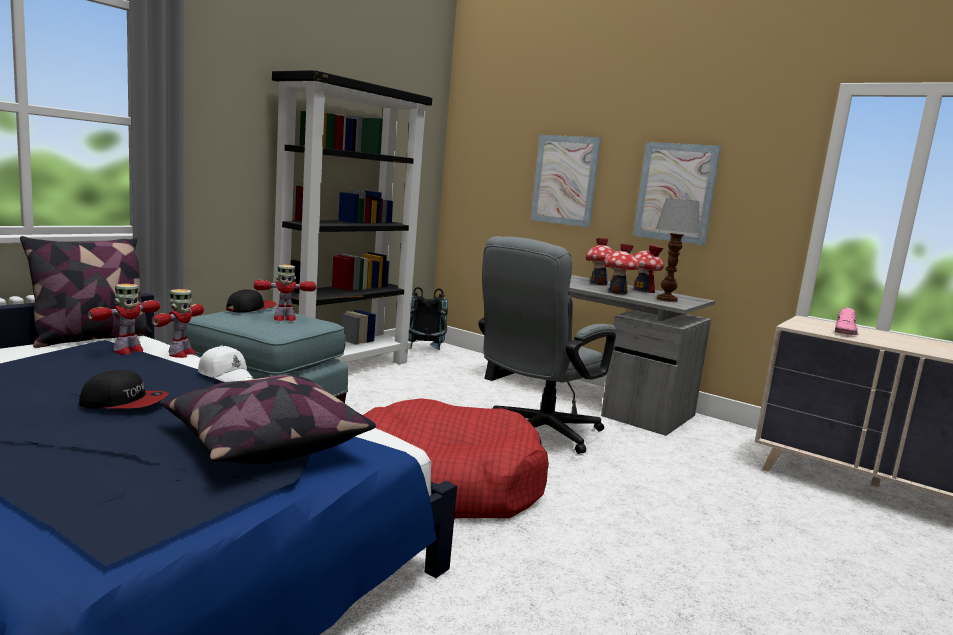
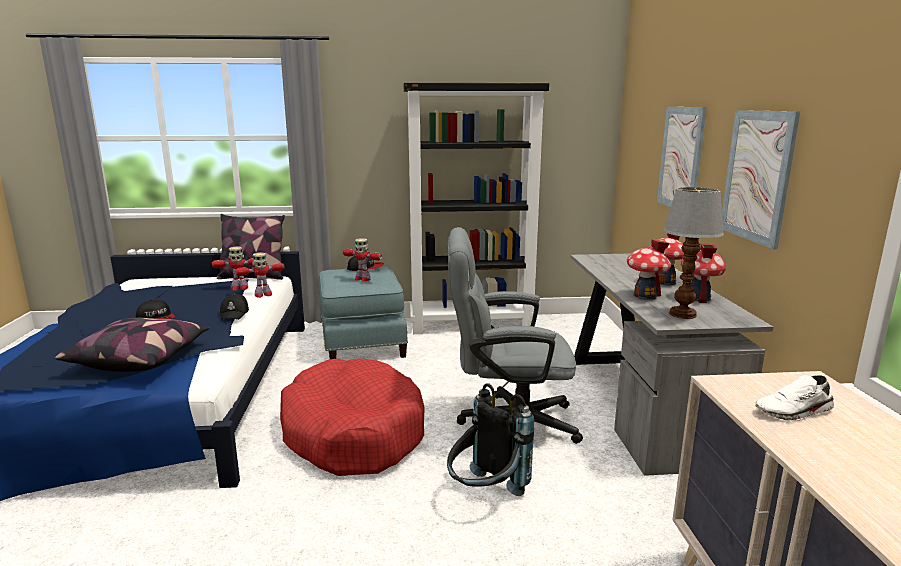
camera: 50 degrees right, 5 degrees up
(226, 375) = (235, 313): white cap -> black cap
(424, 352) = (569, 324): black backpack -> black backpack (485, 495)
(845, 332) = (795, 412): pink shoe -> white shoe

